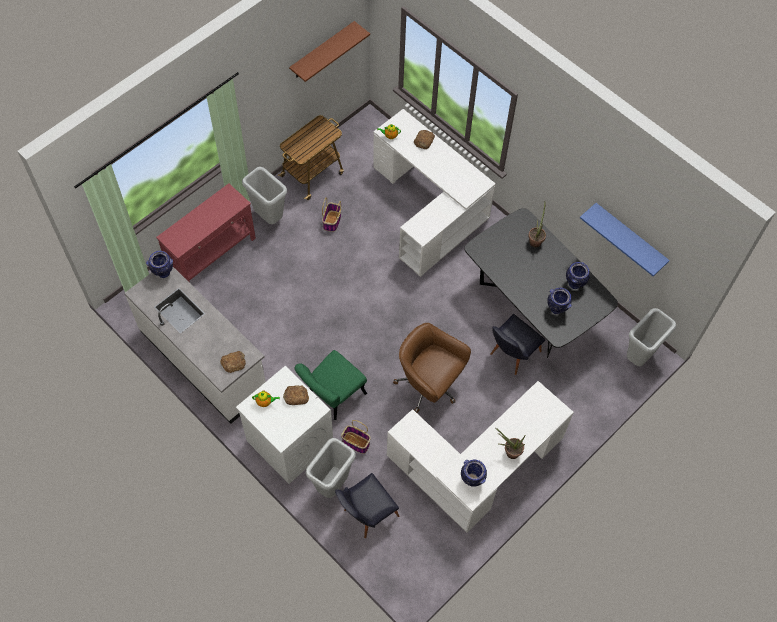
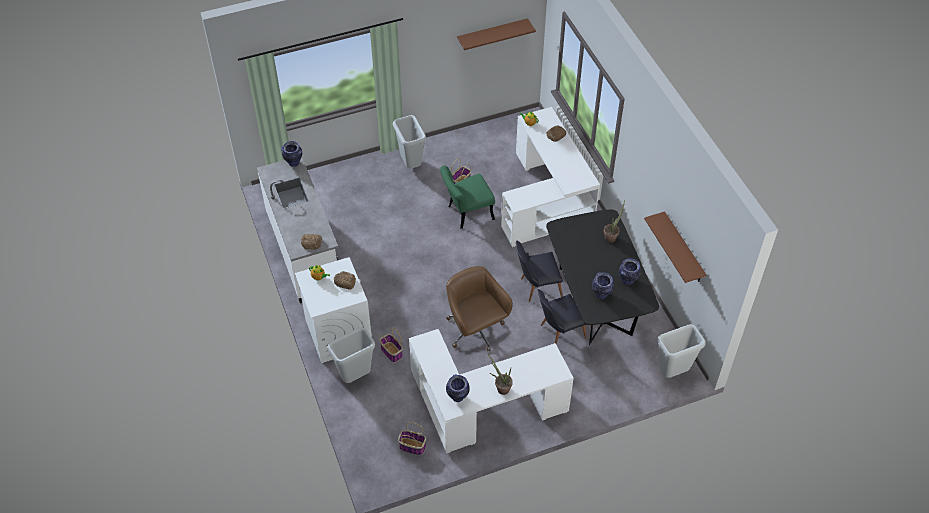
camera: 25 degrees right, 10 degrees down
(212, 254) = (352, 177): red console table -> none
(313, 174) = (463, 144): cart -> none
(332, 397) = (390, 311): green chair -> green chair (466, 213)
(366, 515) = (370, 409): black chair -> black chair (536, 287)
(428, 539) = (412, 446): none -> basket
(630, 237) = (683, 248): blue shelf -> brown shelf

